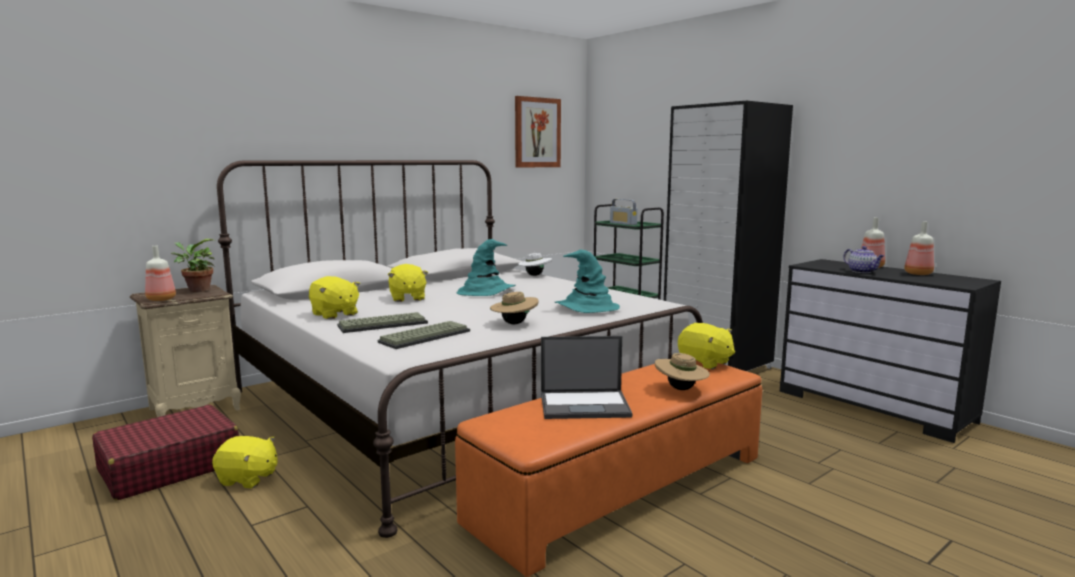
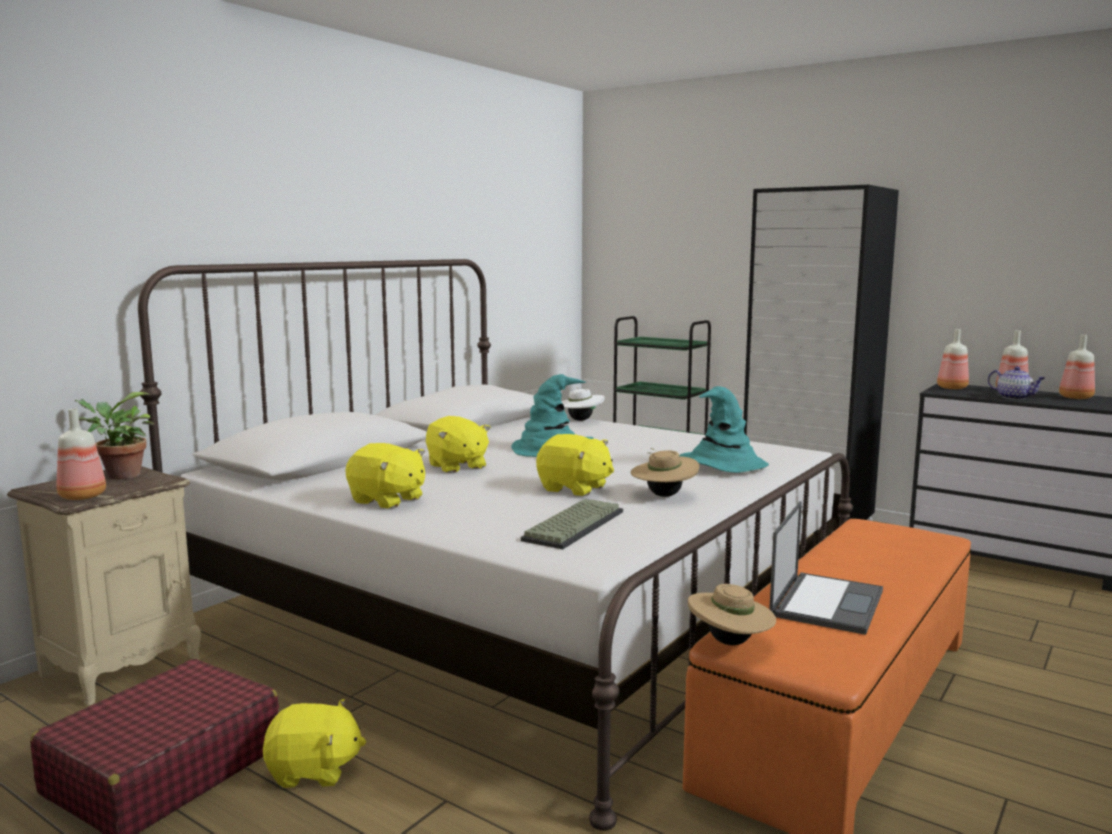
camera: 15 degrees left, 0 degrees up
(383, 324) = (484, 510): keyboard -> none
(537, 132) = (531, 219): picture -> none
(585, 405) = (827, 602): laptop -> laptop turned 45 degrees counterclockwise
(623, 223) = (654, 342): radio -> none
(681, 389) = (911, 567): beige hat -> beige hat (730, 643)
(705, 363) = (892, 527): yellow plush toy -> yellow plush toy (574, 488)
(822, 263) = (951, 388): none -> bottle

